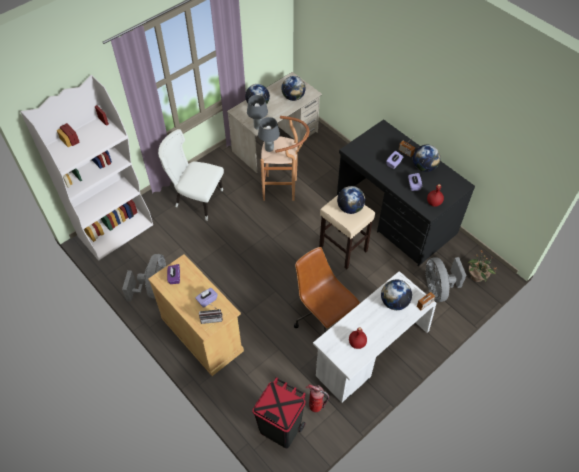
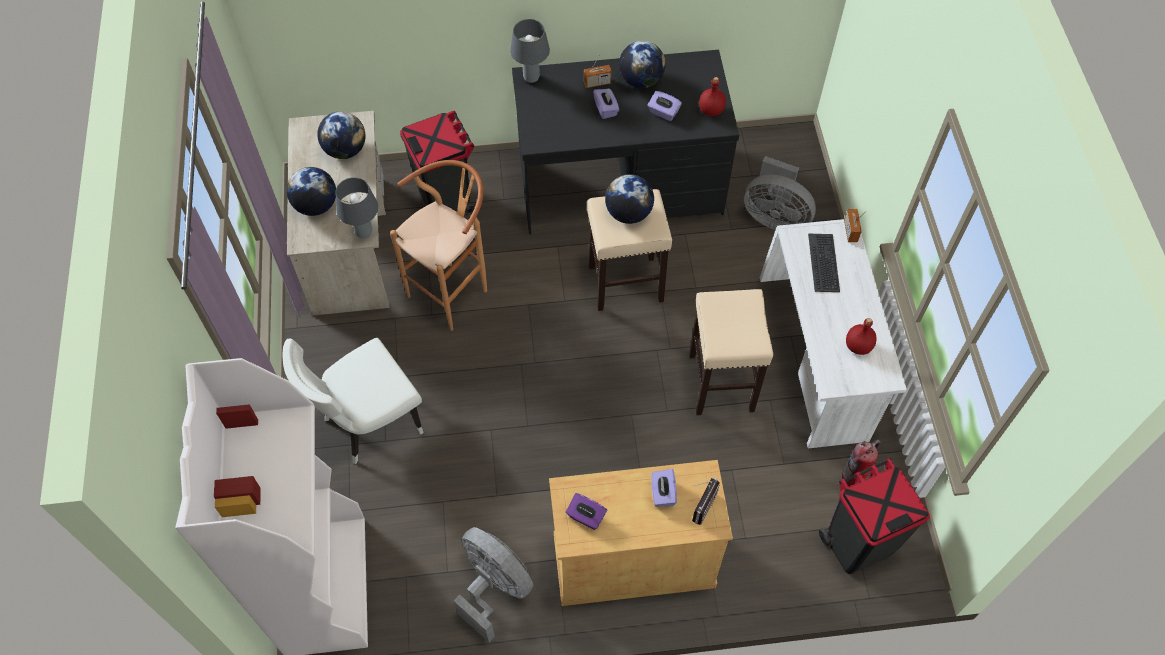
camera: 55 degrees left, 5 degrees up
(269, 149) = (422, 245): grey table lamp -> grey table lamp (531, 78)
(322, 317) = (720, 381): brown office chair -> beige stool
(326, 159) = (446, 200): none -> black trash can
(394, 302) = (824, 263): globe -> keyboard
(477, 277) = (788, 163): potted plant -> none

